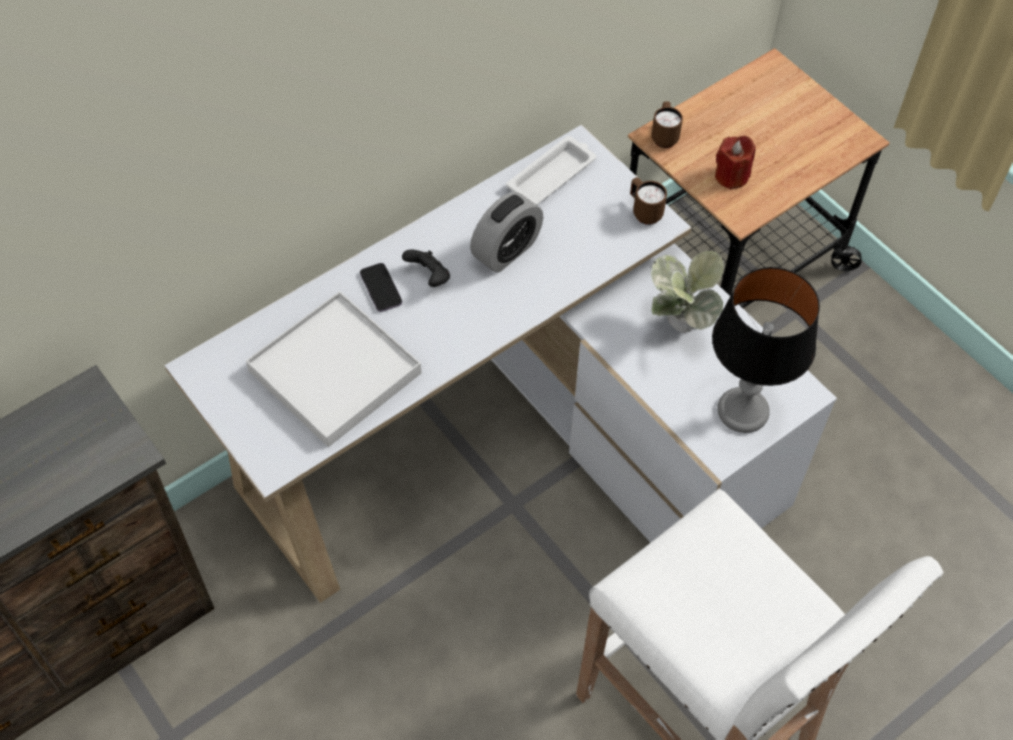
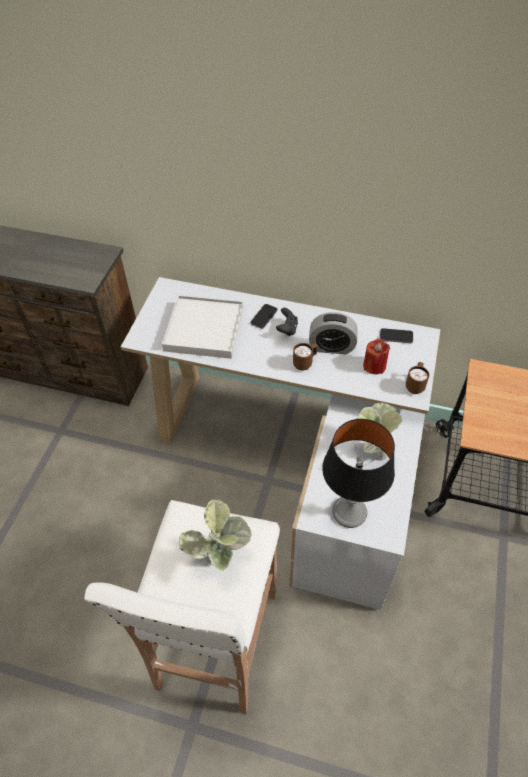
camera: 55 degrees right, 5 degrees down
(552, 175) = (396, 337): white tray -> phone
(664, 136) = (486, 373): brown mug -> brown mug (305, 363)
(730, 580) = (220, 559): none -> potted plant
(731, 176) = (496, 416): red candle -> red candle (374, 366)

